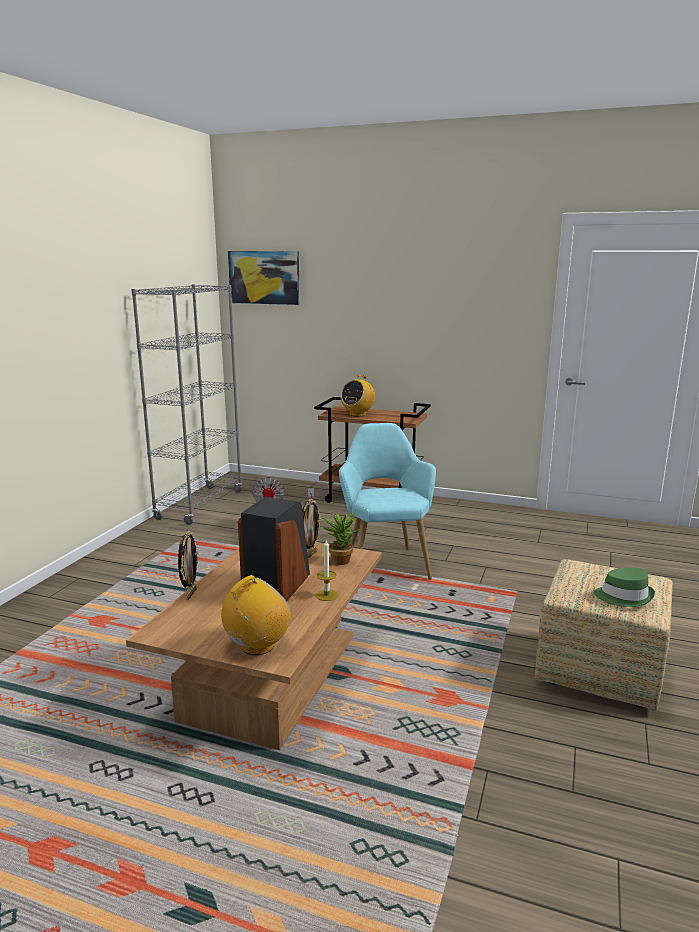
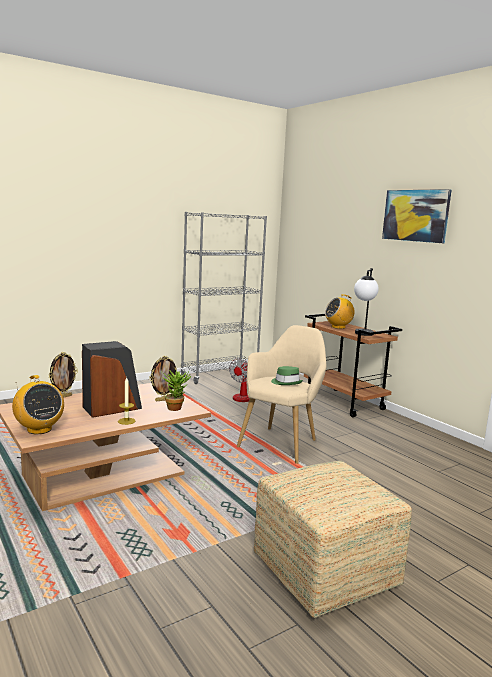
camera: 35 degrees right, 5 degrees down
(257, 646) = (39, 429): radio -> radio turned 60 degrees clockwise
(264, 277) = (305, 214): picture -> picture (415, 215)
(384, 562) = (282, 442): turquoise armchair -> beige armchair
(398, 419) = (362, 335): none -> table lamp
(623, 596) = (324, 496): green hat -> green hat (286, 382)

